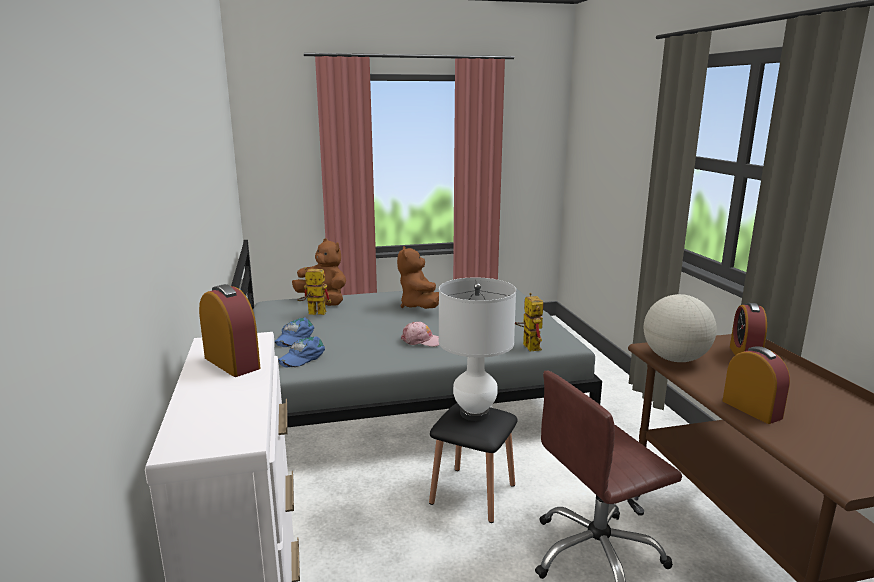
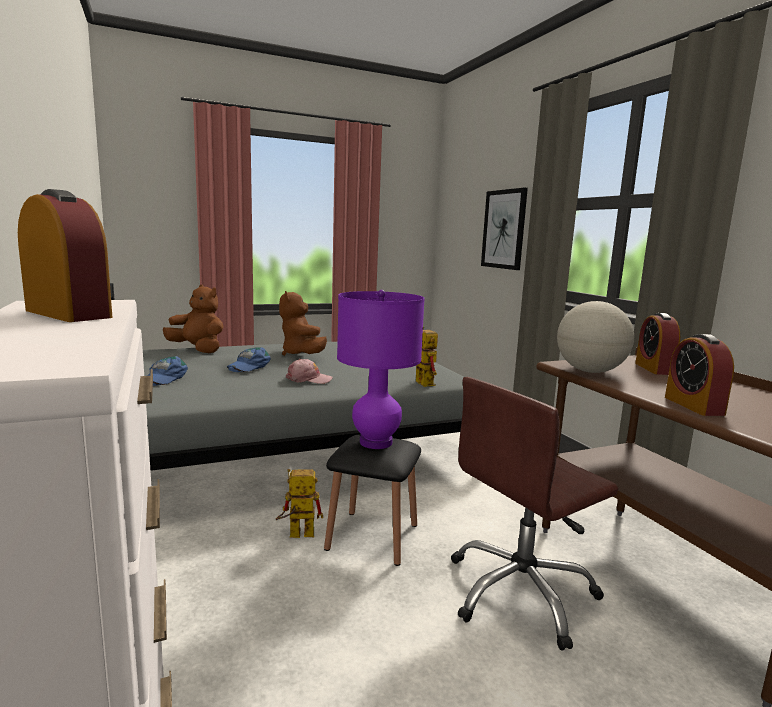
camera: 10 degrees left, 5 degrees down
(302, 357) = (173, 393): blue cap -> blue cap (249, 366)
(312, 313) = (186, 358): toy robot -> toy robot (295, 535)
(475, 413) = (376, 442): white table lamp -> purple table lamp
(629, 174) = (504, 229): none -> picture
(751, 409) = (693, 405): alarm clock -> alarm clock turned 150 degrees counterclockwise

